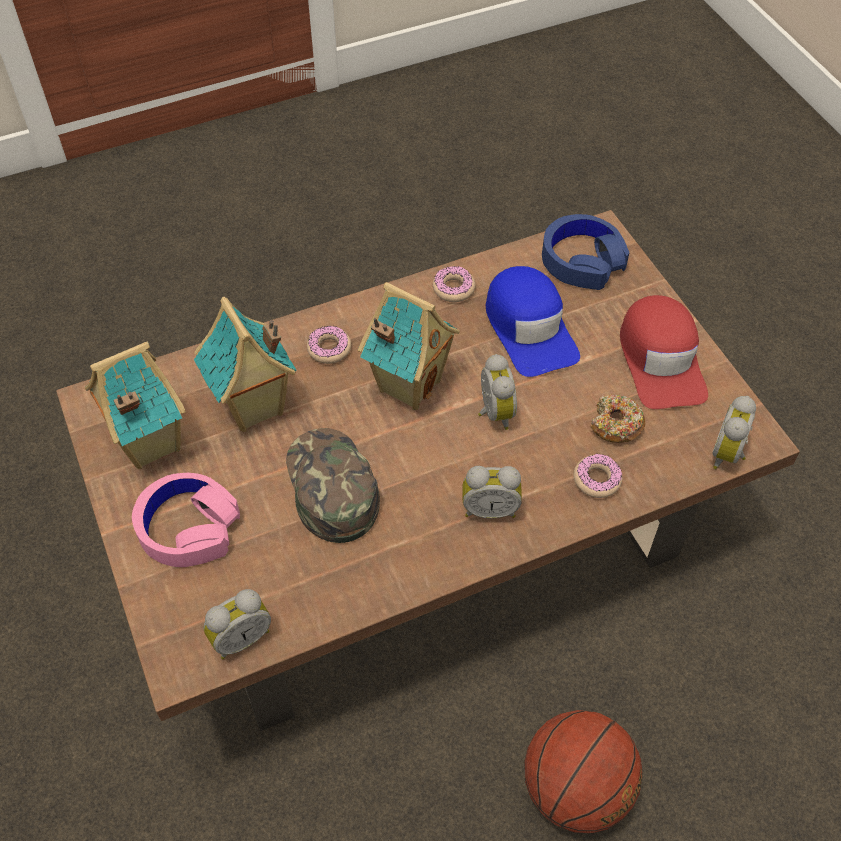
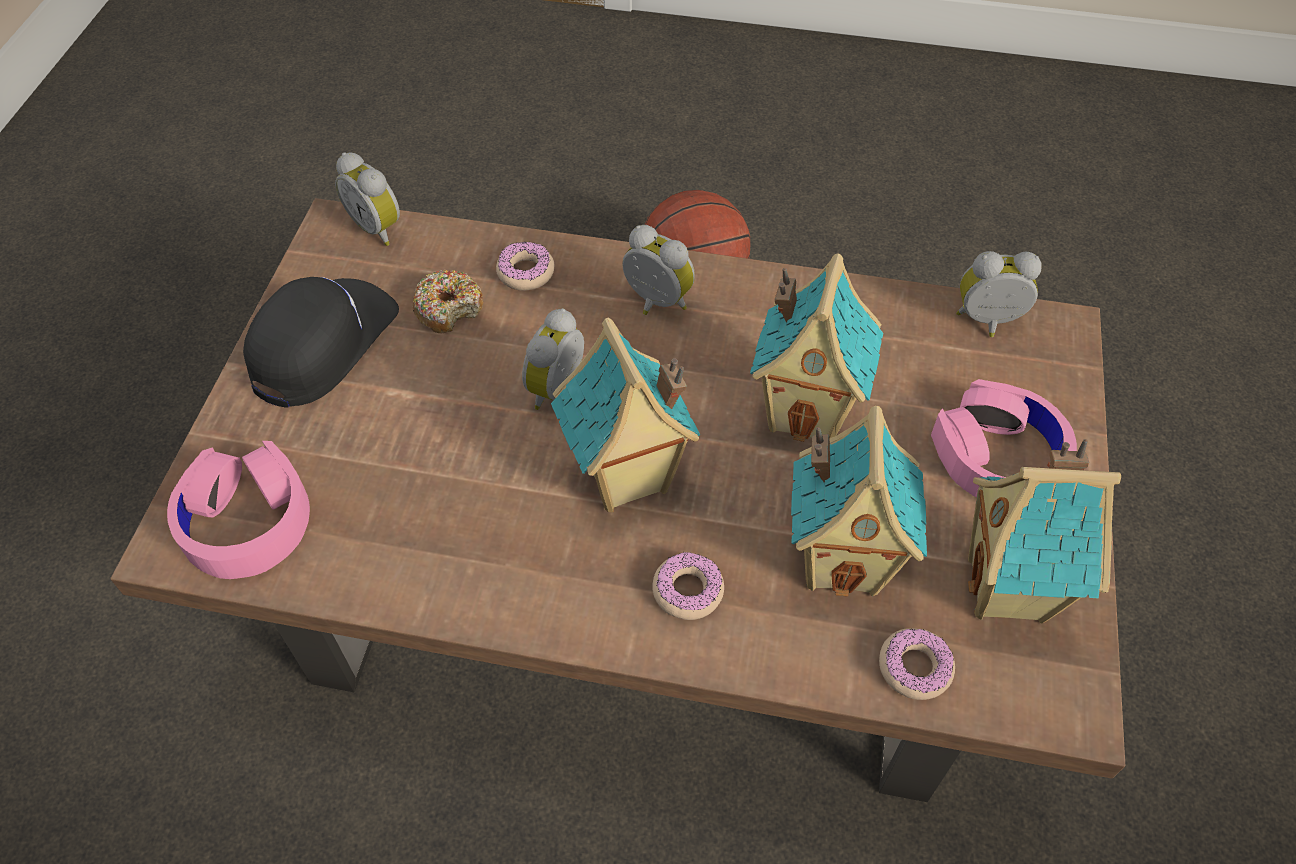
camera: 145 degrees left, 0 degrees up
(330, 487) = (807, 412): green cap -> toy house
(453, 288) = (448, 582): donut -> donut (914, 667)
(529, 328) = (416, 465): blue cap -> none
(582, 260) = (246, 520): blue headphones -> pink headphones
(661, 360) = (322, 343): red cap -> black cap
(729, 454) = (379, 227): alarm clock -> alarm clock turned 75 degrees clockwise

